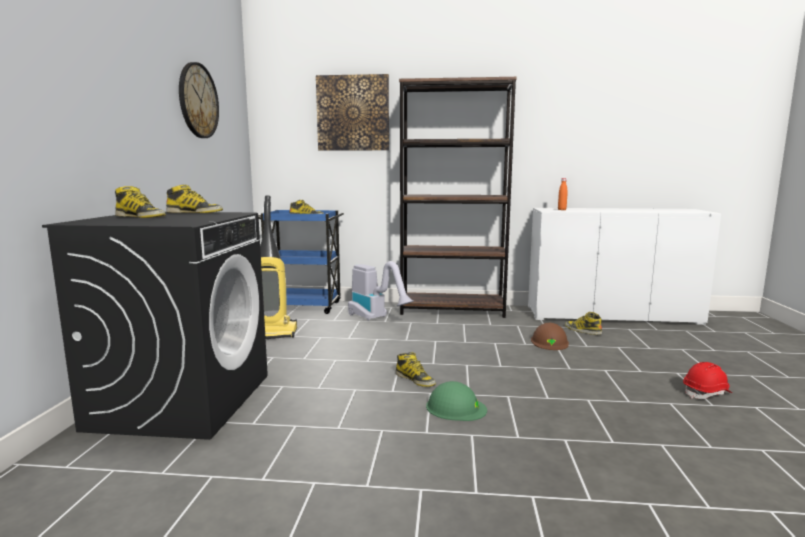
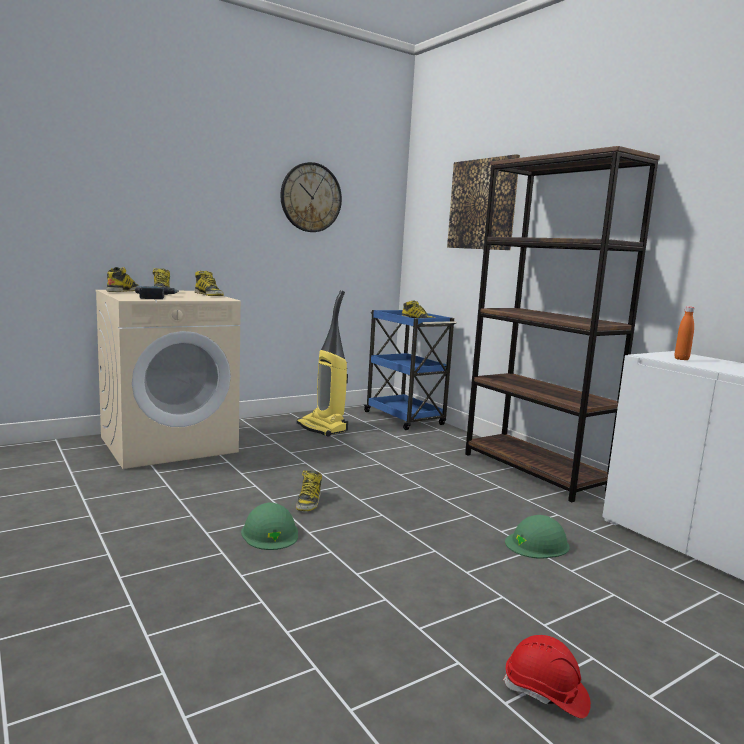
camera: 50 degrees right, 0 degrees up
(183, 400) = (169, 444): black washing machine -> beige washing machine
(186, 220) = (156, 297): none -> power drill
(377, 318) = (432, 449): vacuum cleaner -> none
(549, 342) = (537, 544): brown hard hat -> green hard hat
(582, 330) = (629, 557): boot -> boot (123, 291)

